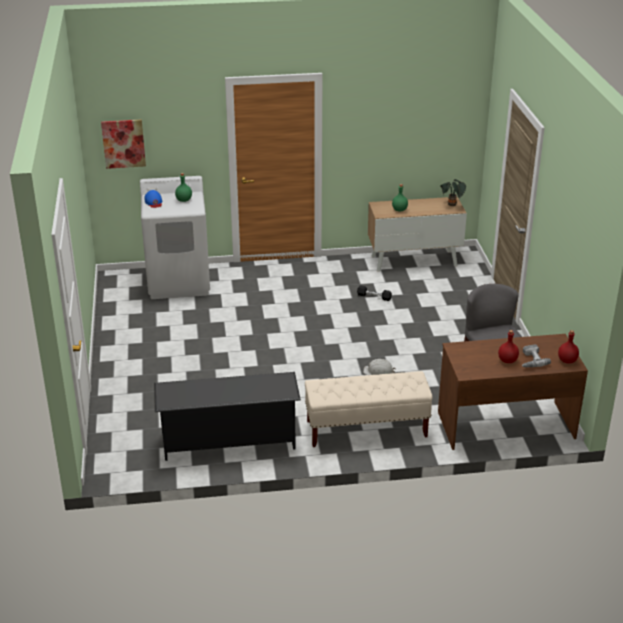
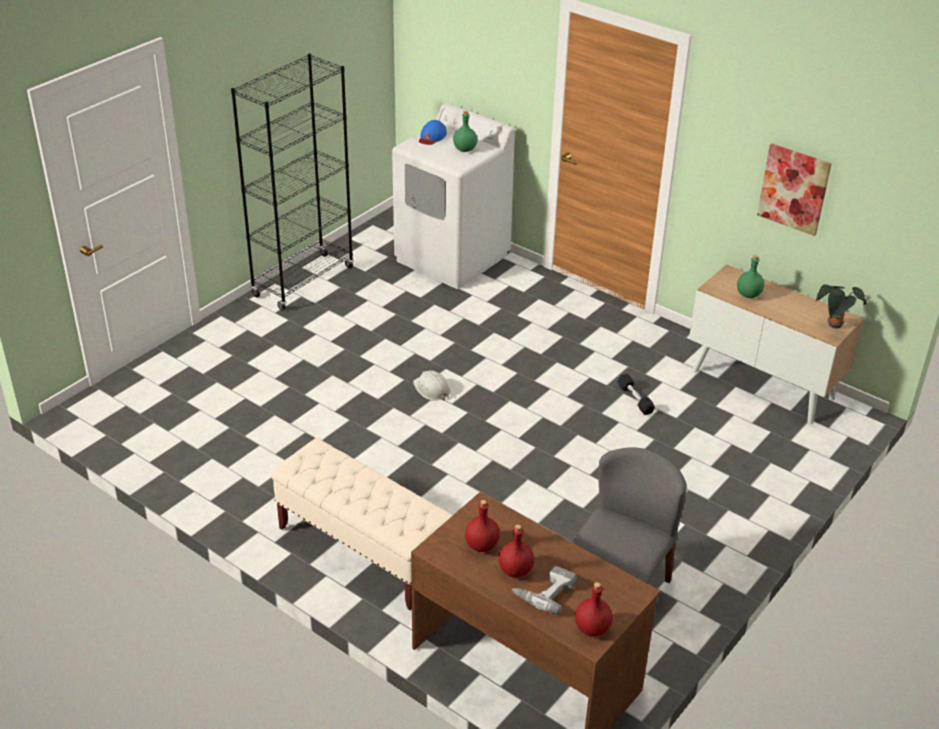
camera: 45 degrees right, 5 degrees up
(116, 336) = (303, 282): none -> black bookcase
(123, 143) = (436, 46): picture -> picture (794, 189)
(229, 441) = (219, 461): black shoe rack -> none
(378, 371) = (489, 493): white hard hat -> white hard hat (431, 389)
(479, 361) = (481, 545): none -> red bottle

